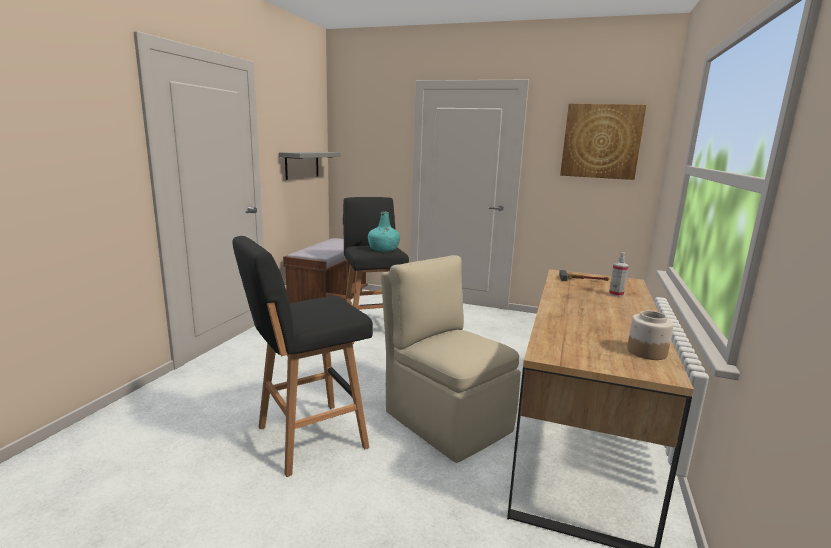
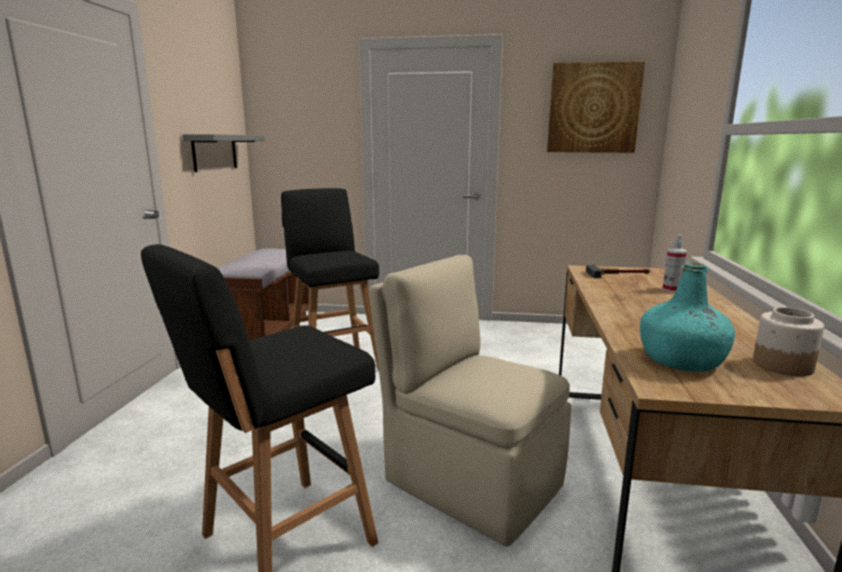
camera: 10 degrees left, 0 degrees up
(384, 249) = (344, 256): turquoise bottle -> turquoise bottle (682, 360)

